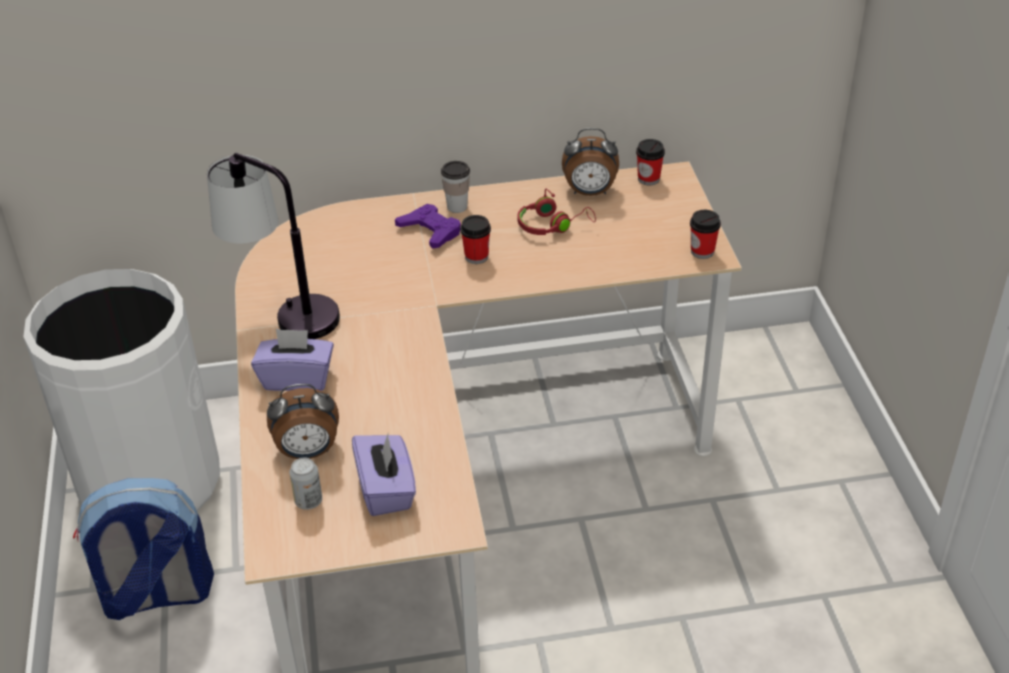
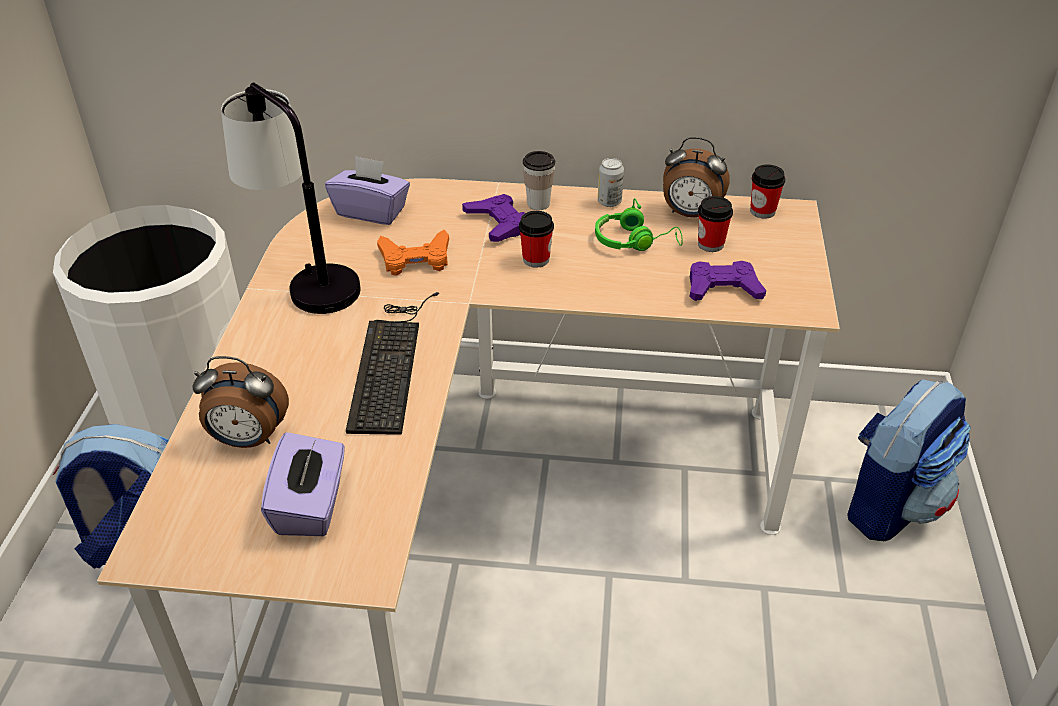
camera: 15 degrees right, 0 degrees up
(297, 378) = (280, 353): purple tissue box -> purple tissue box (371, 211)
(308, 501) = (218, 498): can -> can (609, 202)
(373, 276) = (415, 259): none -> orange game controller
(394, 367) = (390, 362): none -> keyboard
(552, 225) = (634, 241): red headphones -> green headphones
(640, 252) = (723, 288): none -> purple game controller
(702, 251) = (797, 301): cup -> cup (710, 244)
(795, 408) = (890, 504): none -> backpack

